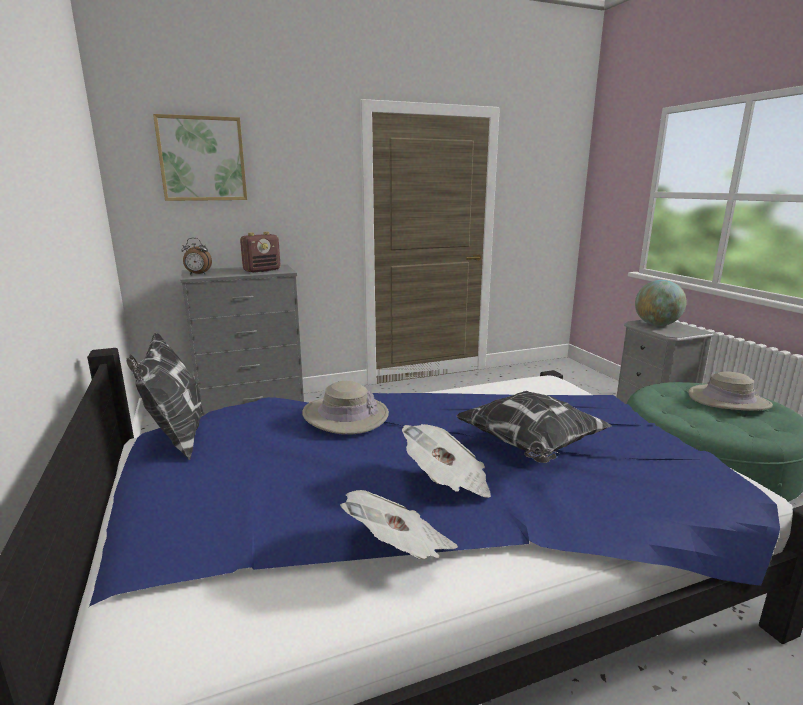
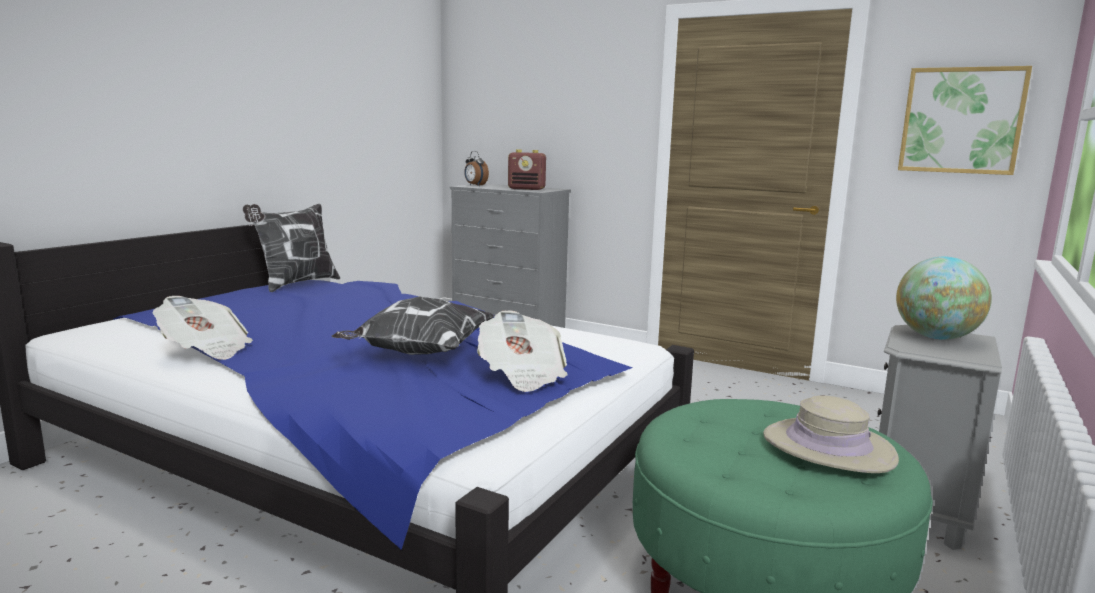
camera: 50 degrees right, 5 degrees down
(202, 159) = (510, 79): picture -> picture (961, 120)
(345, 415) = (388, 301): beige hat -> none
(447, 481) = (312, 341): newspaper -> newspaper (522, 374)

